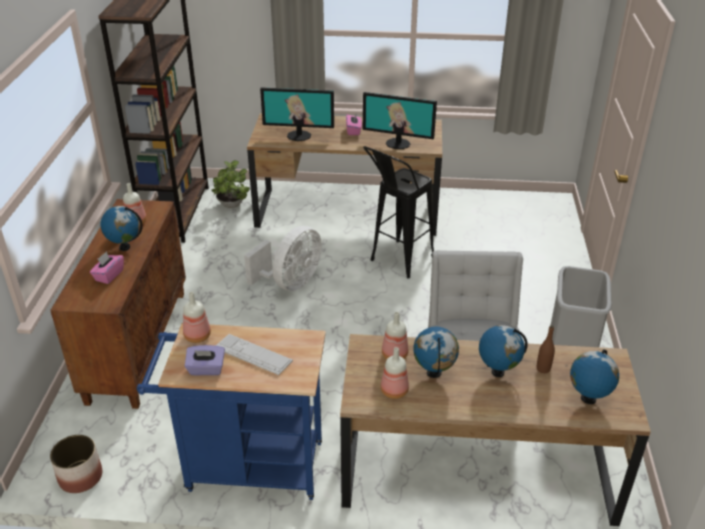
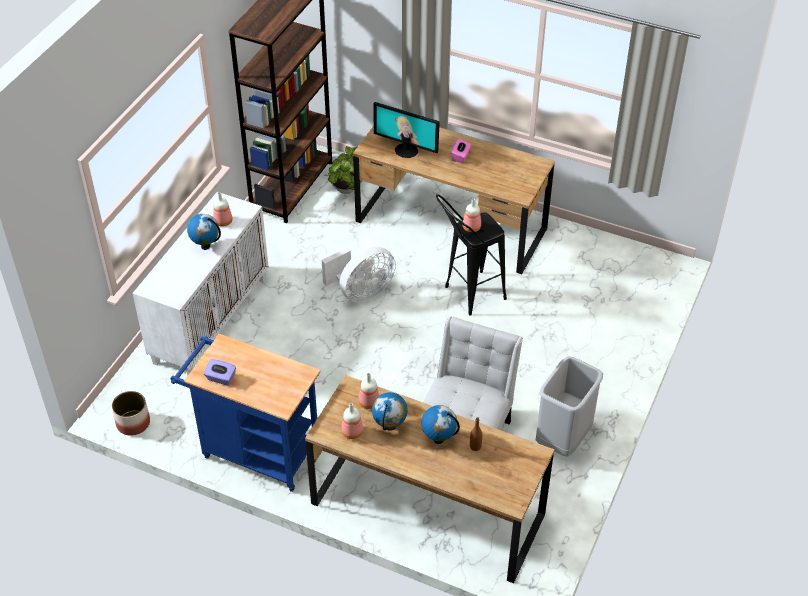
camera: 20 degrees right, 10 degrees up
(109, 275) = (184, 271): pink tissue box -> none
(137, 344) = (210, 319): brown cabinet -> white cabinet
(196, 336) = (225, 348): bottle -> bottle (471, 227)
(253, 355) = (258, 375): keyboard -> none
(398, 143) = (494, 182): monitor -> none
(588, 399) = (492, 480): globe -> none

